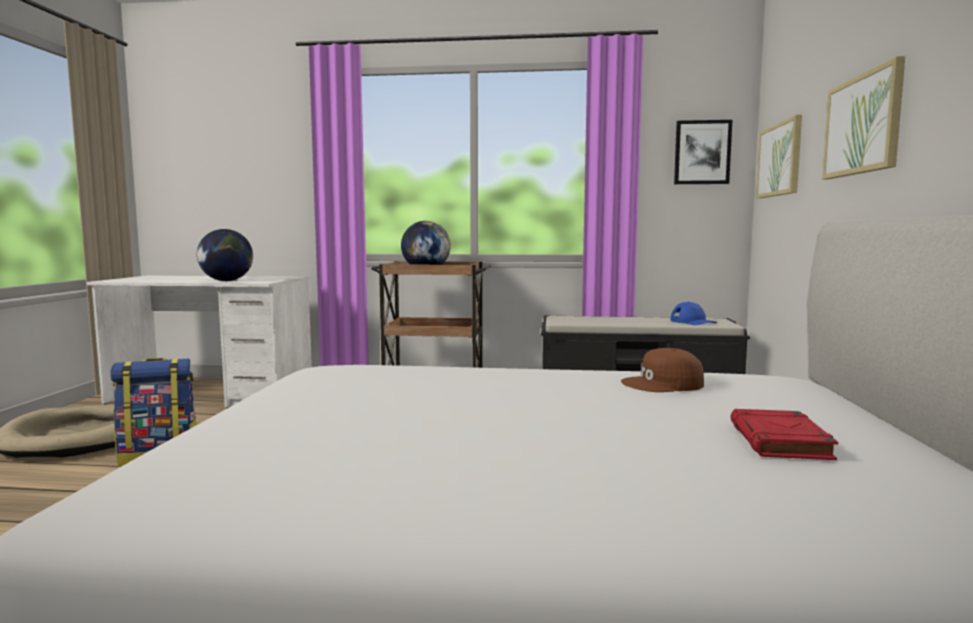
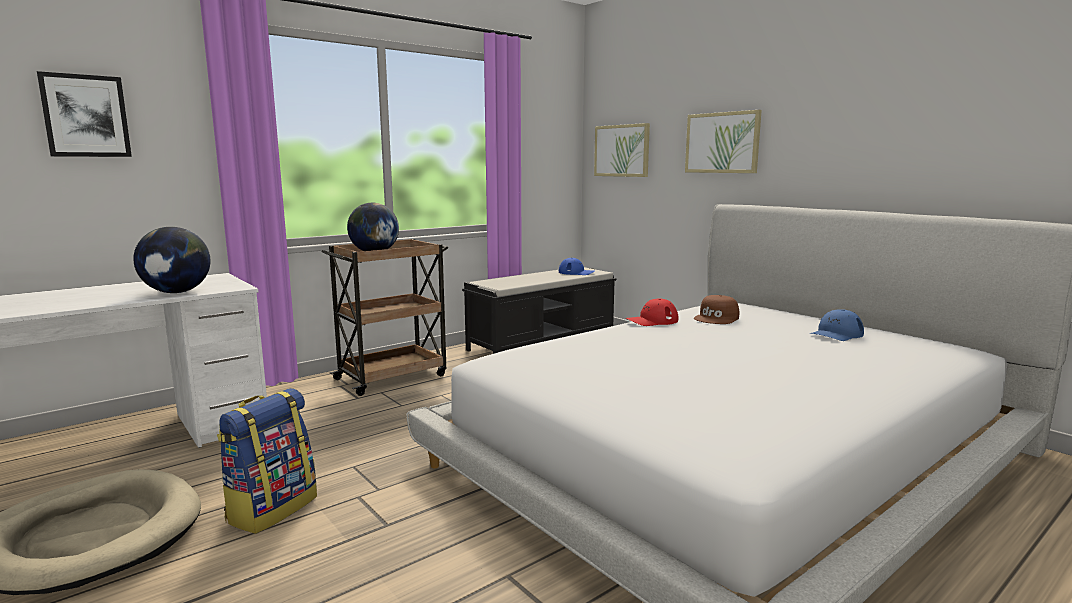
camera: 45 degrees left, 5 degrees up
(571, 370) = (652, 321): none -> red cap
(702, 152) = (553, 138): picture -> picture (86, 116)
(780, 442) = (836, 334): red book -> blue cap

